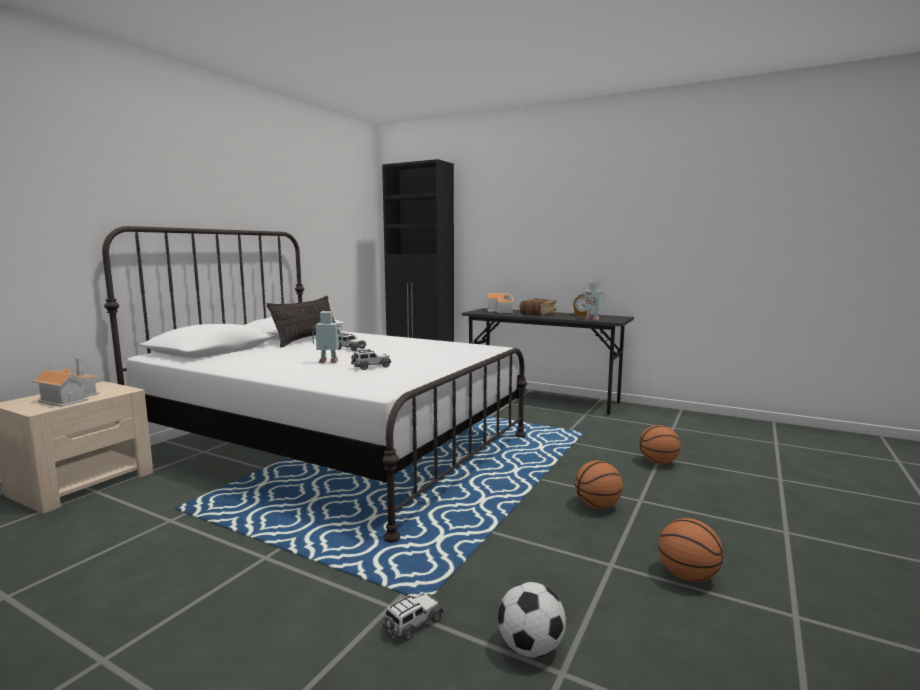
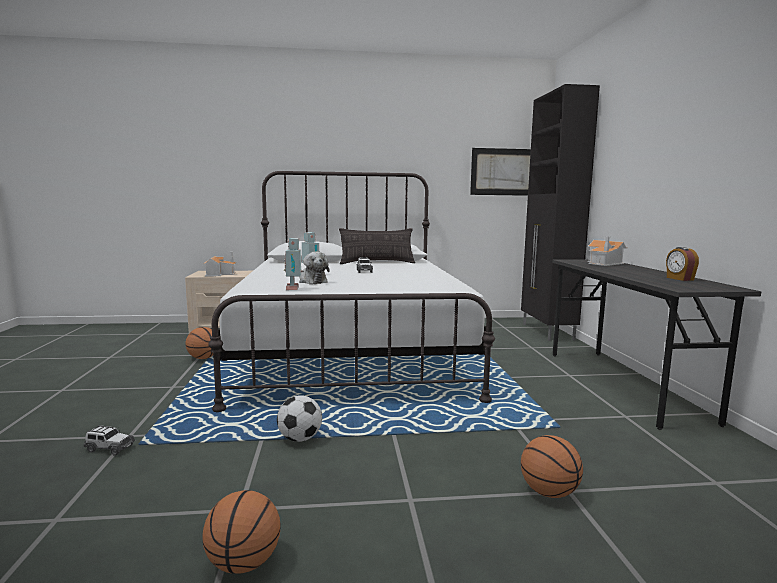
camera: 55 degrees right, 0 degrees up
(351, 231) = (503, 172): none -> picture
(371, 367) = (312, 281): toy car -> plush toy
(530, 648) = (87, 498): football -> football (300, 438)
(538, 314) = (625, 270): book -> none
(591, 319) = (662, 283): toy robot -> toy robot (294, 289)
(597, 506) = (364, 476): basketball -> basketball (203, 358)

